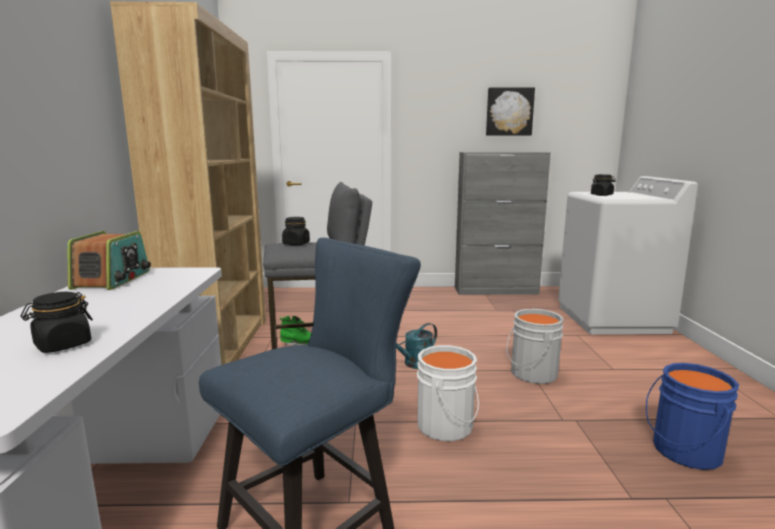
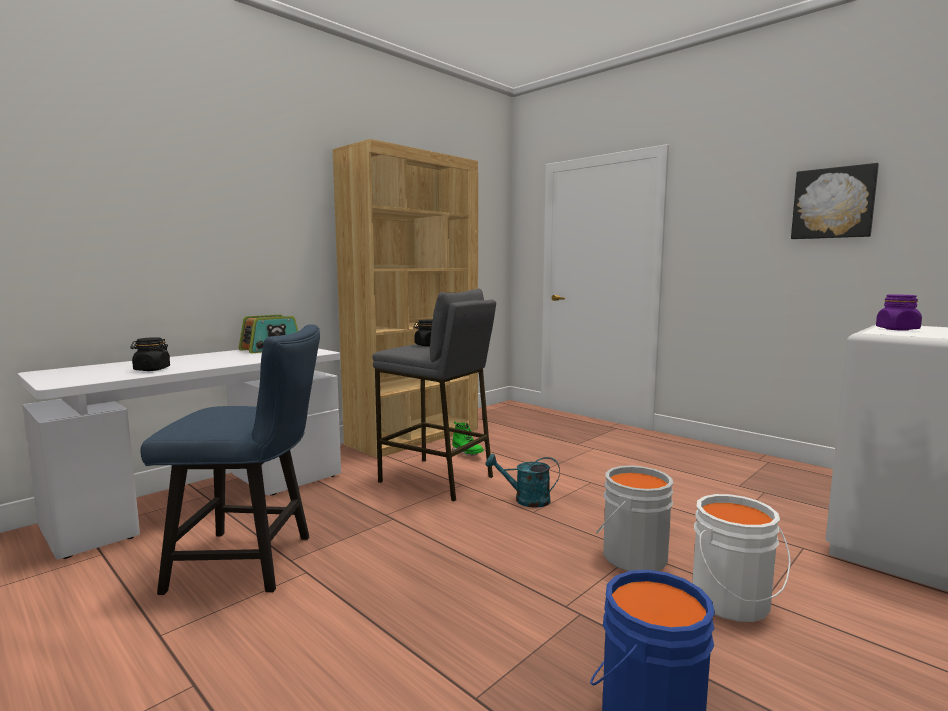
camera: 45 degrees right, 5 degrees down
(448, 426) = (448, 554): white bucket -> white bucket (733, 602)
(496, 290) = (790, 467): grey cabinet -> none
(602, 195) = (897, 329): black jar -> purple jar

